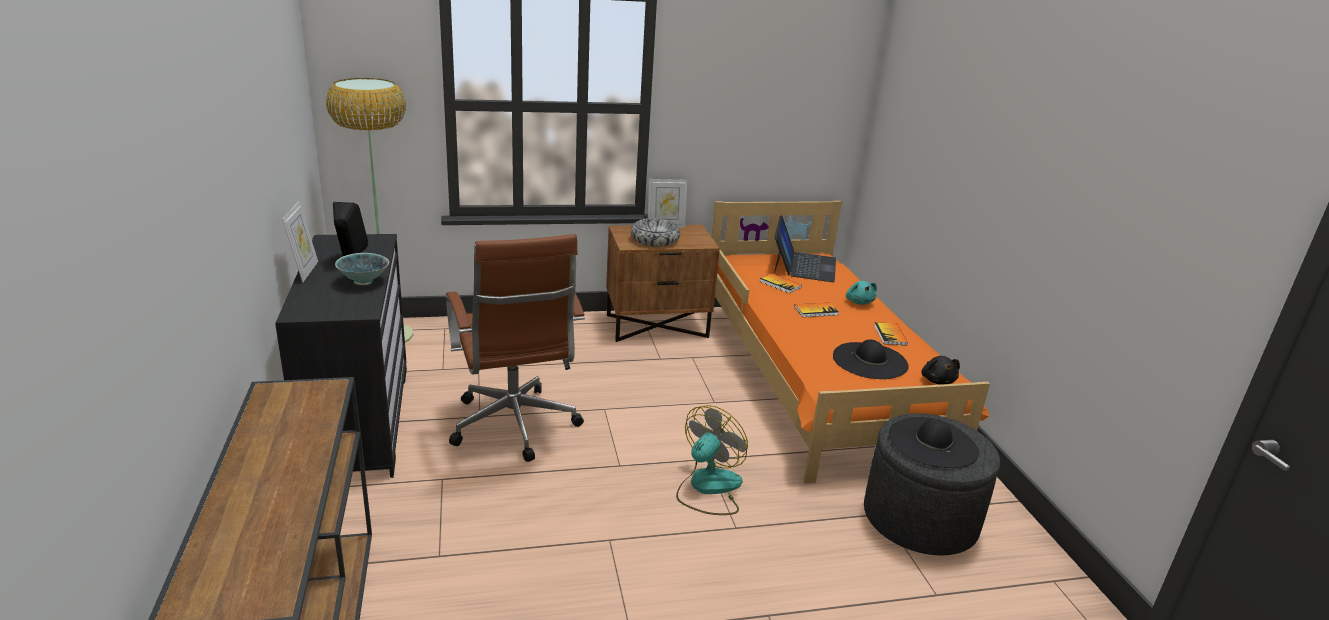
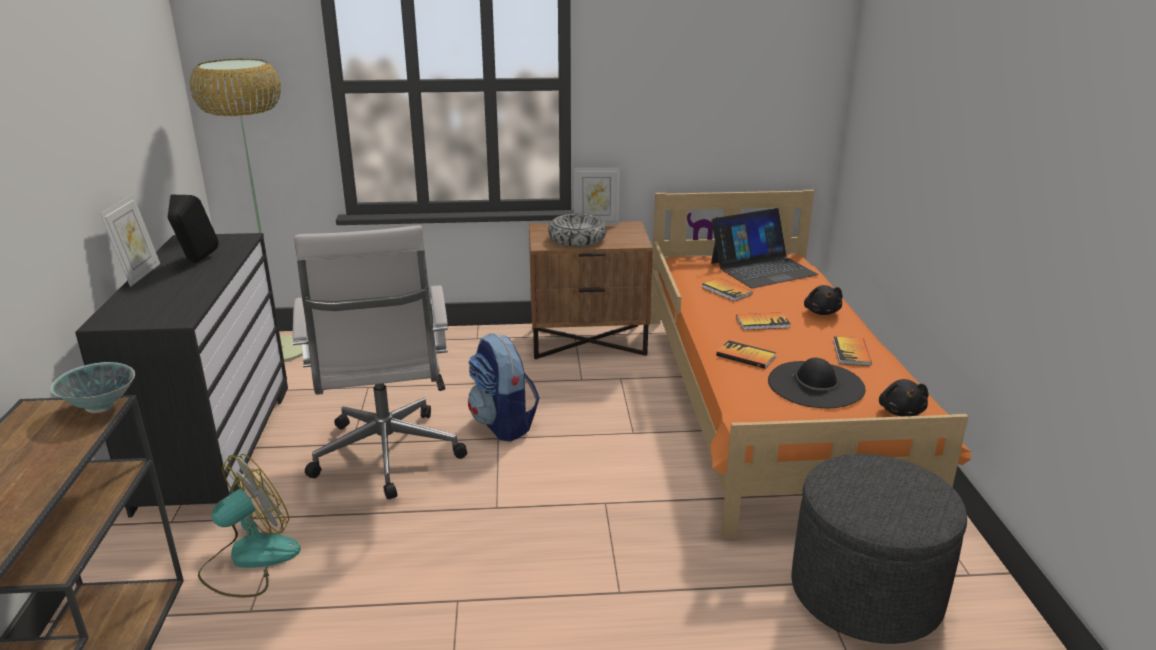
camera: 10 degrees right, 0 degrees up
(363, 282) = (197, 286): bowl -> bowl (100, 407)
(515, 428) = (387, 458): brown office chair -> white office chair
(605, 397) = (503, 424): none -> backpack
(708, 488) = (597, 540): fan -> fan (249, 560)
(803, 265) = (762, 268): laptop -> laptop turned 45 degrees clockwise
(810, 338) = (745, 356): none -> book
(859, 302) = (821, 312): turquoise plush toy -> black plush toy
(932, 442) = (874, 493): black hat -> none

